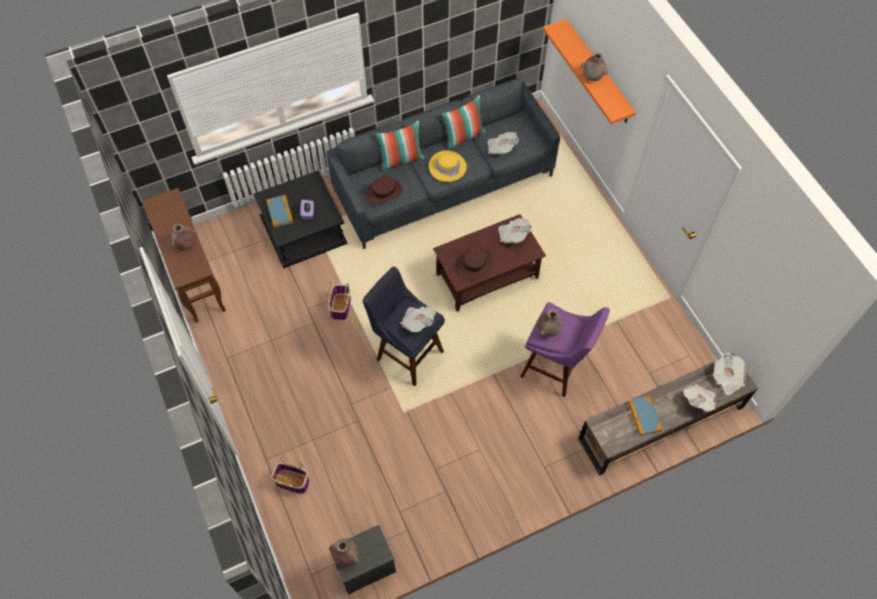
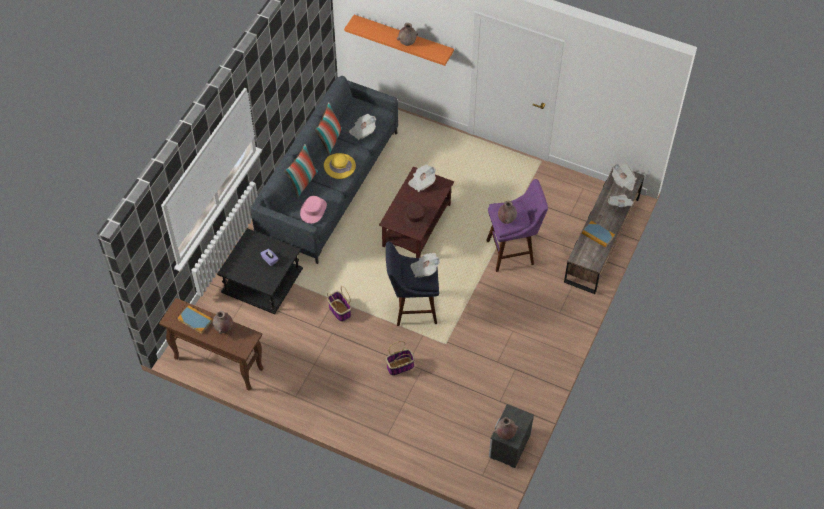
camera: 40 degrees left, 5 degrees down
(280, 212) = (249, 272): book -> book (195, 320)
(293, 481) = (417, 434): basket -> basket (400, 366)
(383, 192) = (313, 210): brown hat -> pink hat

